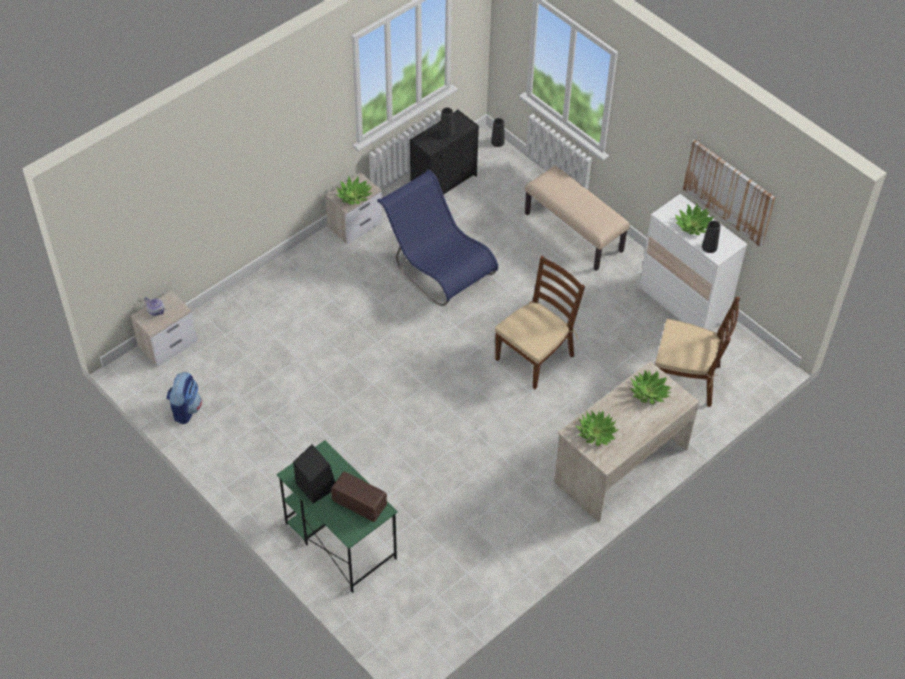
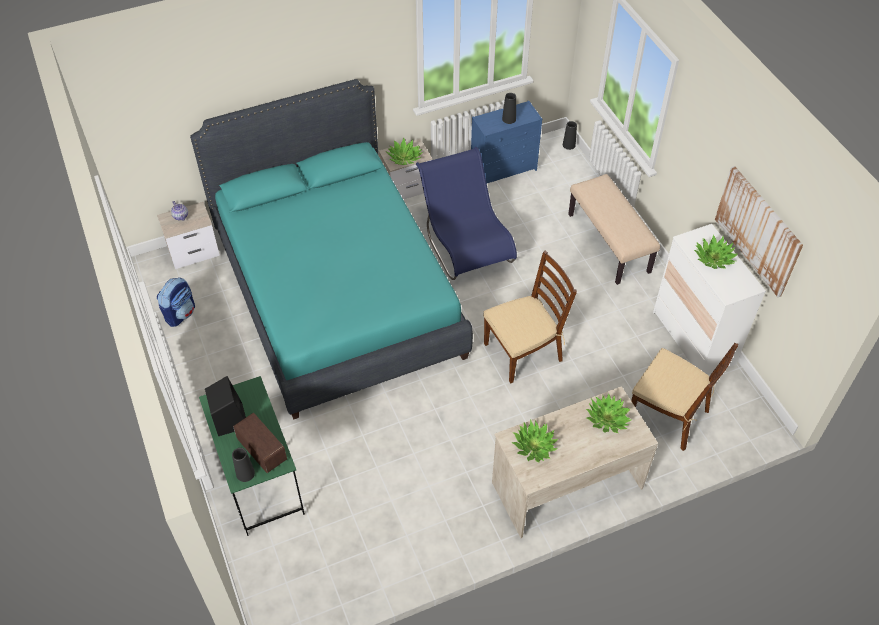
camera: 20 degrees right, 0 degrees up
(334, 348) = (338, 293): none -> turquoise bed
(444, 182) = (504, 169): black dresser -> blue dresser
(709, 247) = (723, 284): black vase -> black vase (245, 473)

